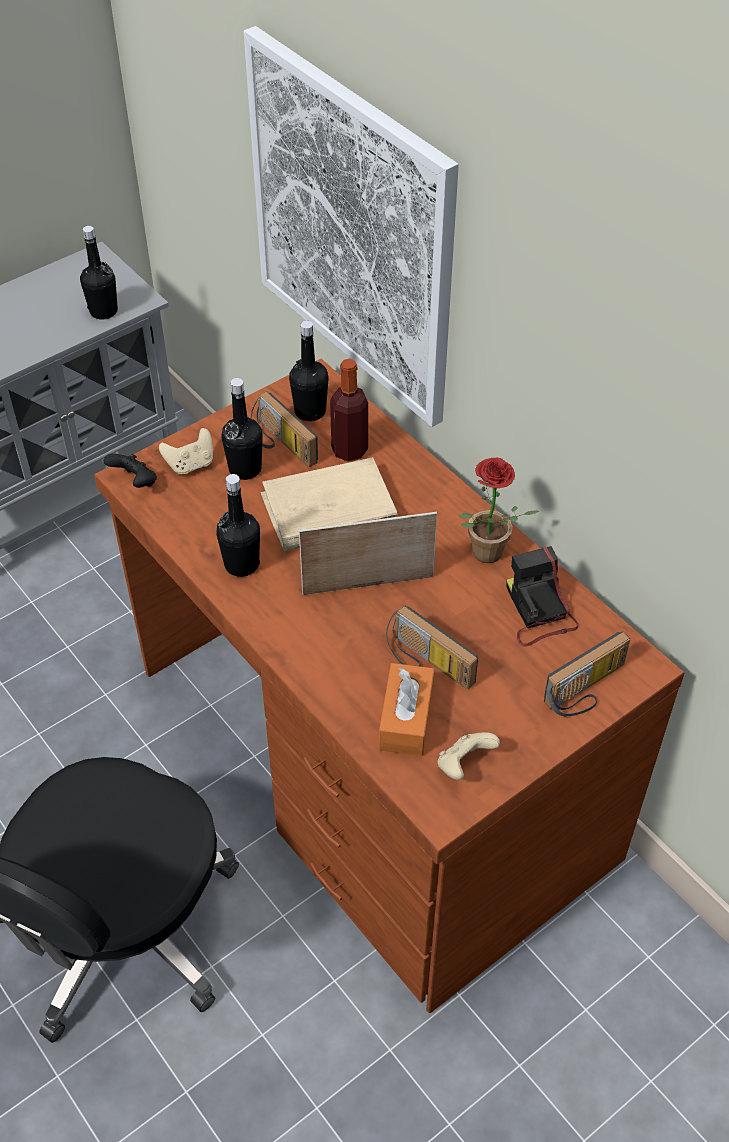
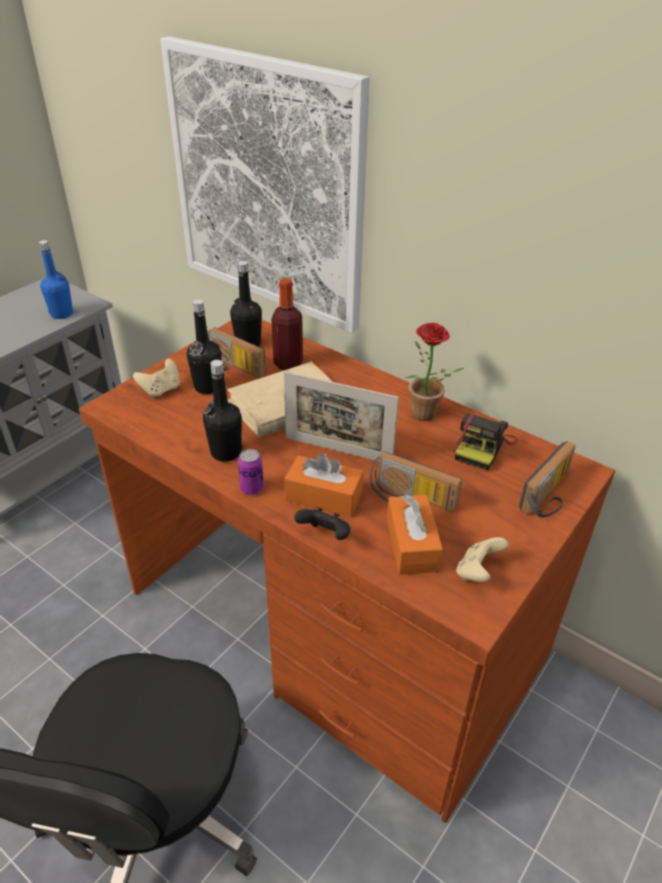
camera: 15 degrees left, 10 degrees down
(103, 311) = (62, 314): black bottle -> blue bottle
(135, 482) = (116, 408): black game controller -> black game controller (325, 536)
(257, 616) = (252, 488): none -> can
(332, 642) = (324, 496): none -> orange tissue box
(368, 585) = (338, 450): picture frame -> picture frame turned 135 degrees counterclockwise
(538, 612) = (482, 447): camera -> camera turned 120 degrees counterclockwise

